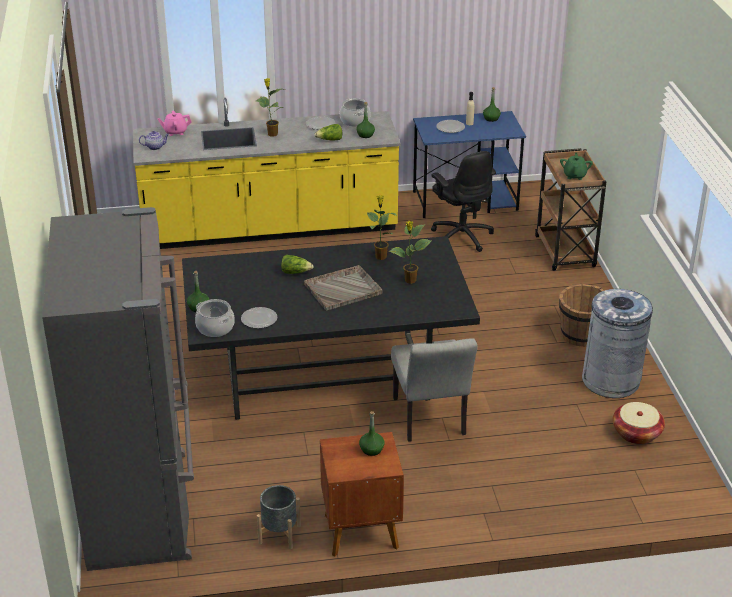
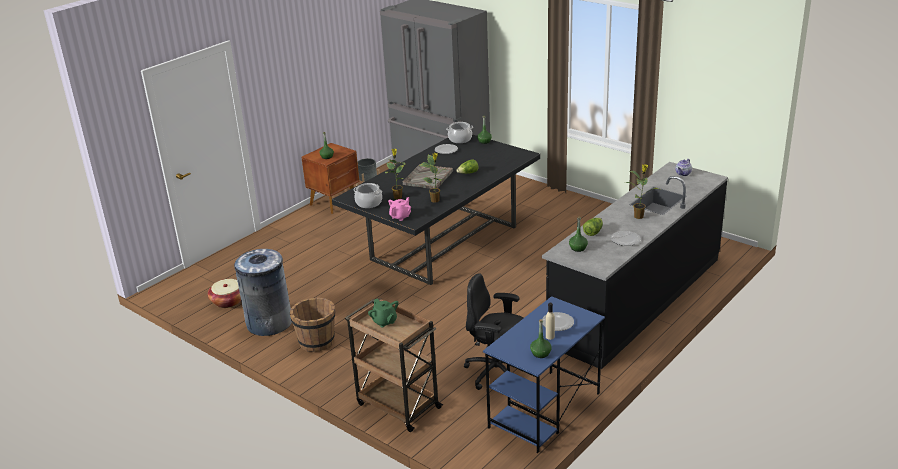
camera: 140 degrees right, 5 degrees down
(175, 132) = (698, 187): pink teapot -> pink teapot (400, 216)
(270, 229) = (635, 299): yellow counter -> black counter
(355, 121) = (609, 255): cooking pot -> cooking pot (368, 203)
(430, 421) = (356, 252): grey chair -> none

